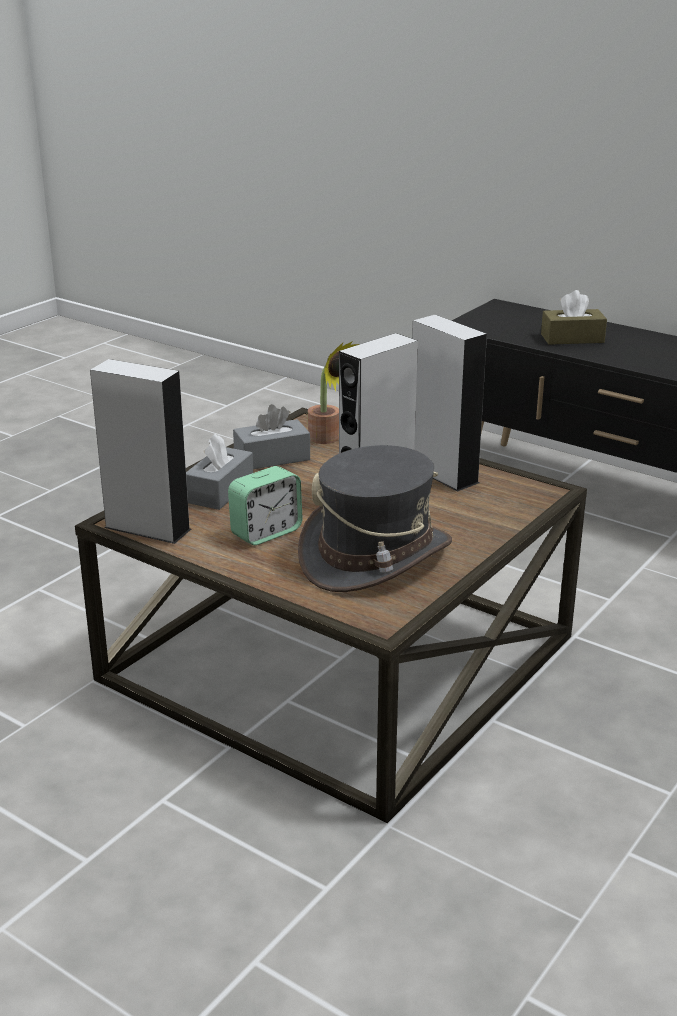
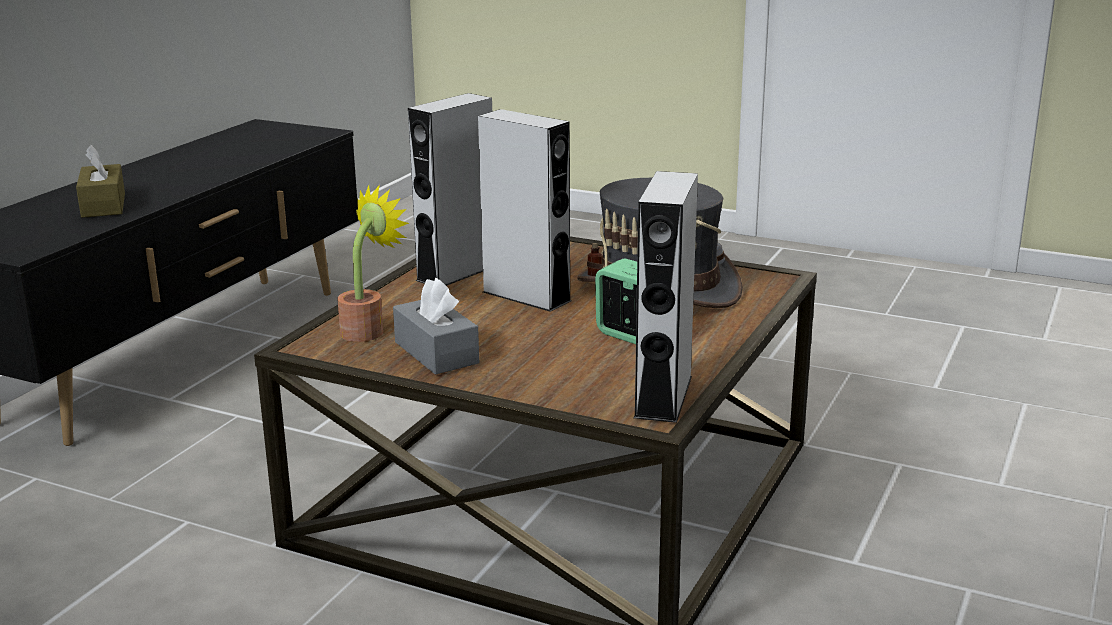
camera: 100 degrees left, 5 degrees down
(220, 491) = (541, 372): grey tissue box -> none

